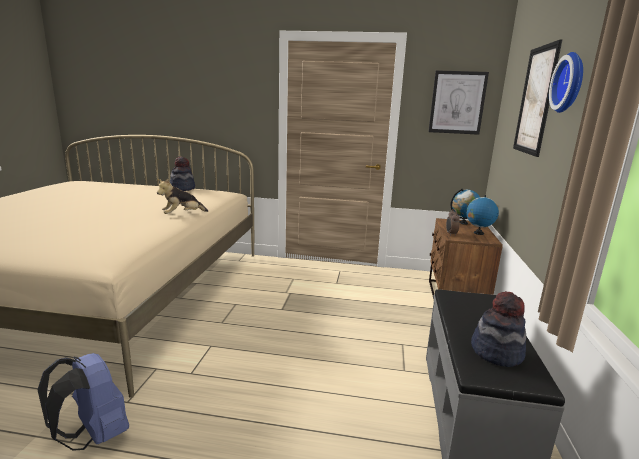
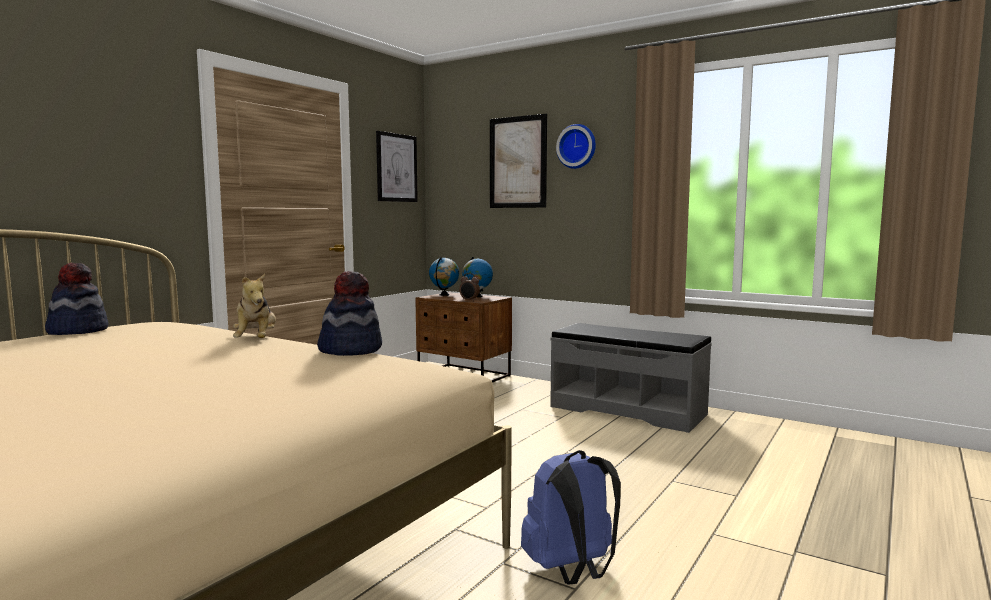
camera: 65 degrees left, 10 degrees down
(496, 352) = (659, 335): hat -> hat (350, 350)

